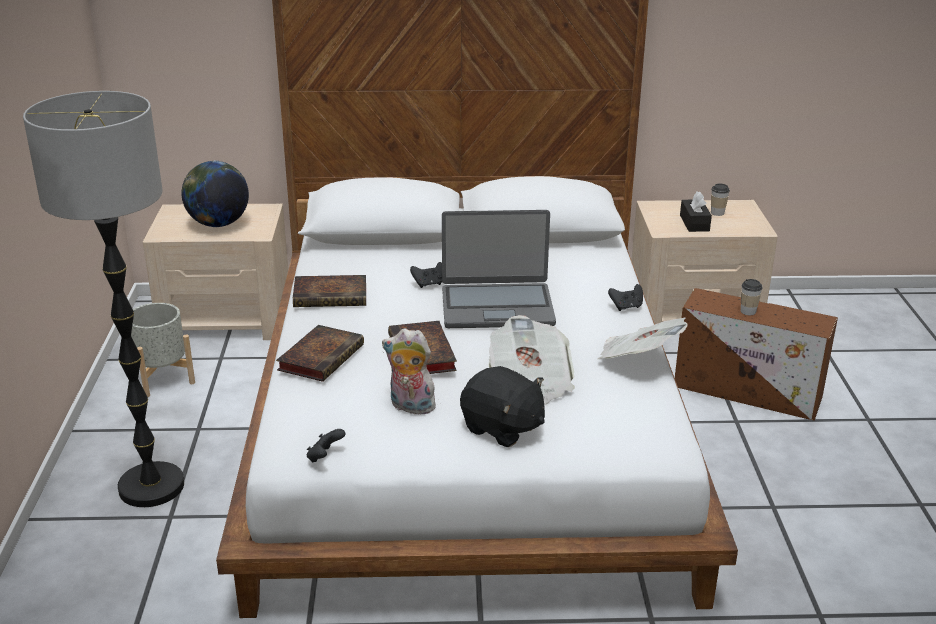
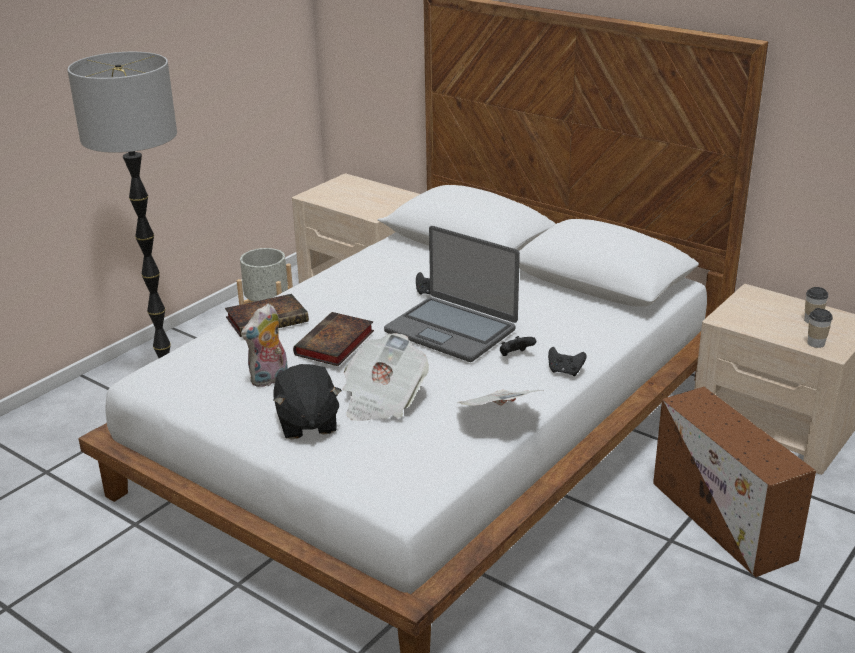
camera: 40 degrees right, 0 degrees up
(218, 224) = (359, 199): globe -> none
(324, 457) = (164, 389): black game controller -> black game controller (515, 355)
(332, 296) = (347, 278): book -> none
(410, 407) = (269, 379): plush toy -> plush toy turned 105 degrees counterclockwise
(694, 223) = (769, 322): black tissue box -> none
(748, 311) = (722, 427): cup -> cup (816, 343)

